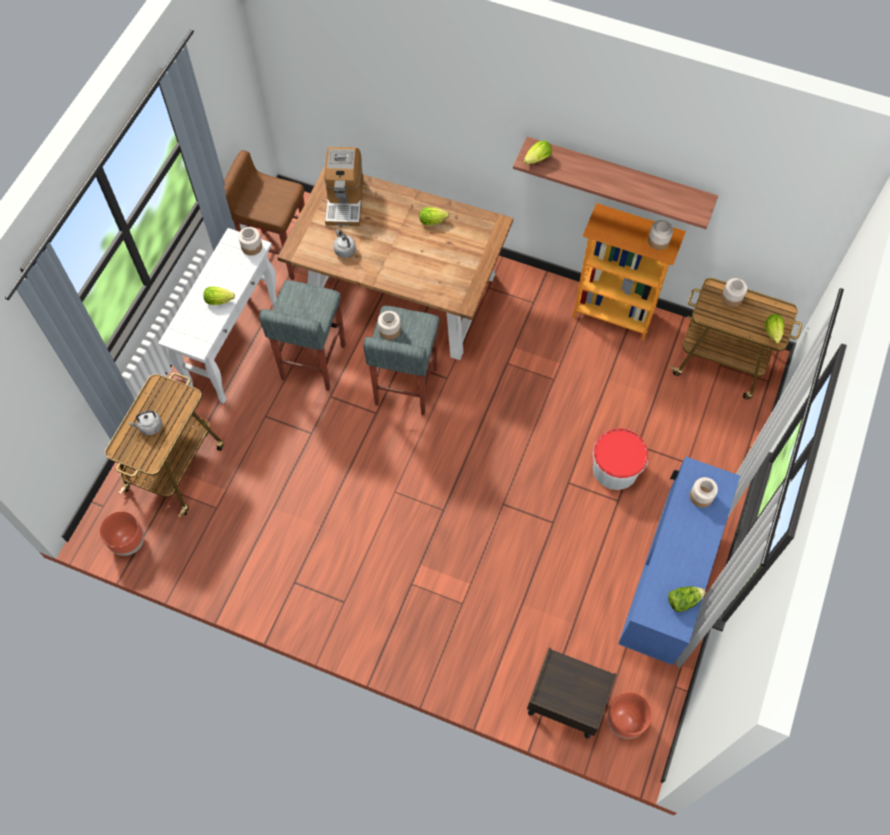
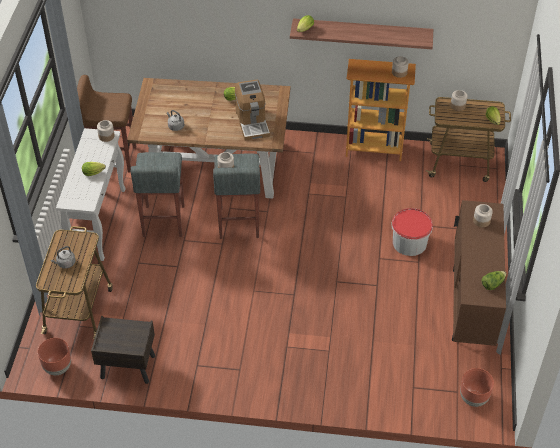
camera: 15 degrees left, 15 degrees down
(345, 200) = (165, 97): coffee machine -> coffee machine (252, 123)
(564, 704) = (426, 398): brown nightstand -> brown nightstand (127, 367)
(664, 585) = (471, 307): blue cabinet -> brown cabinet

